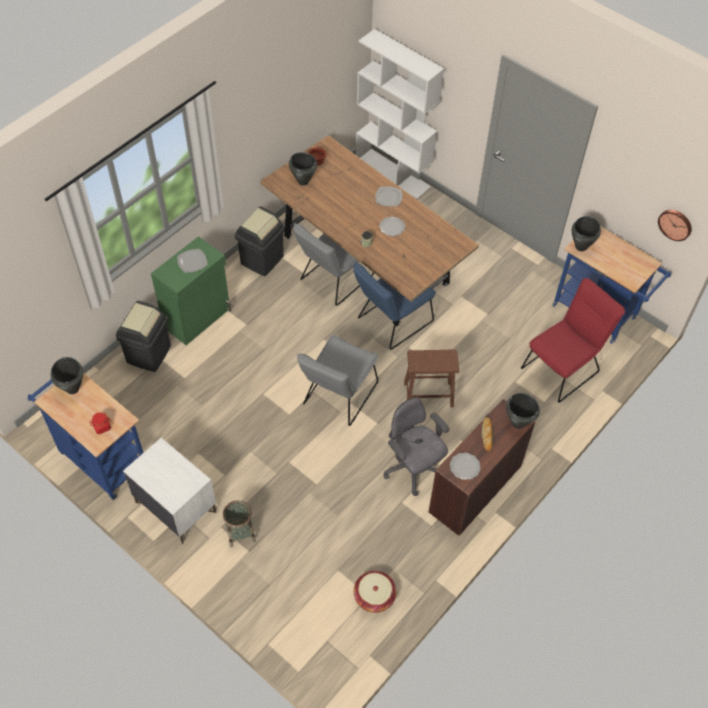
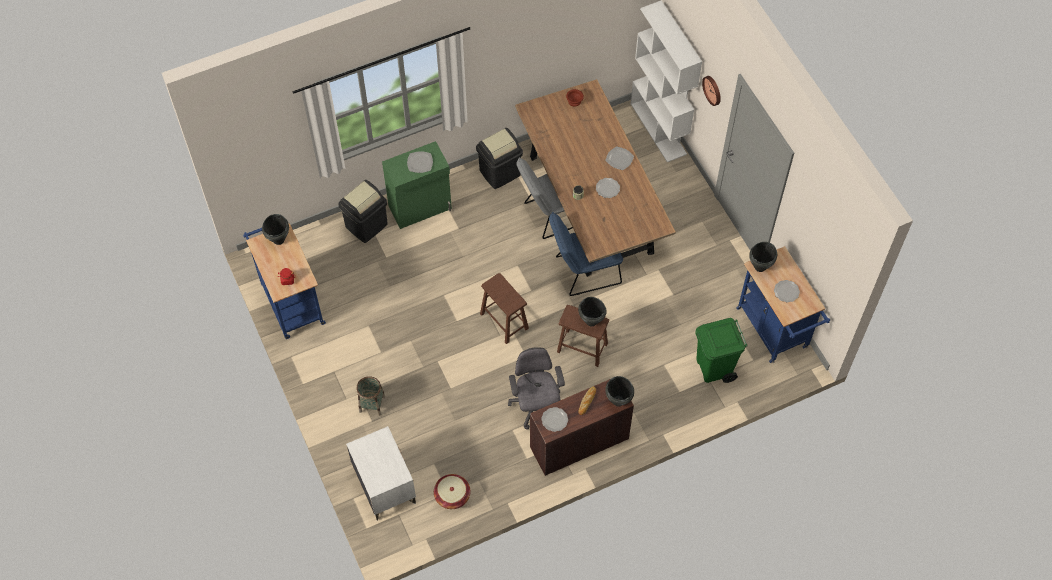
camera: 25 degrees right, 5 degrees up
(175, 507) = (331, 363): white nightstand -> white nightstand (384, 485)
(303, 181) = (552, 117): black cooking pot -> black cooking pot (591, 321)
(337, 397) = (504, 321): grey chair -> brown stool
(563, 367) = (714, 368): red chair -> green trash can
(618, 260) = (786, 291): none -> plate
(675, 224) = (835, 279): wall clock -> wall clock (713, 90)

